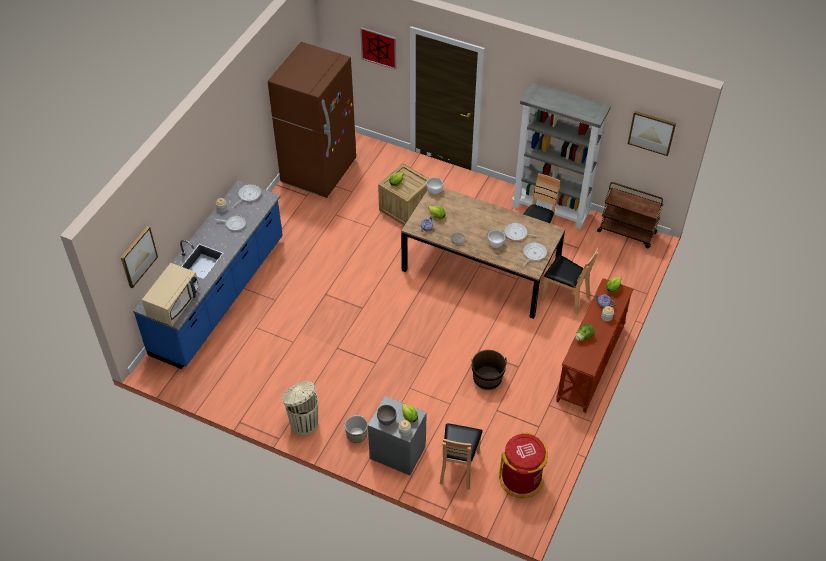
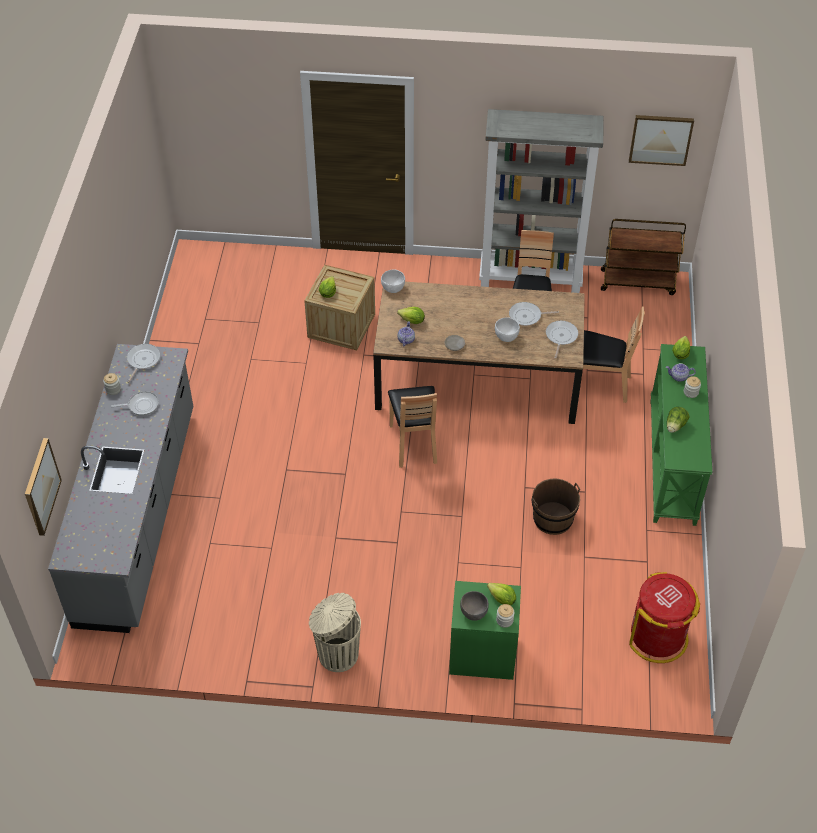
camera: 20 degrees left, 0 degrees up
(174, 304) = (105, 542): beige microwave -> none
(219, 296) = (138, 515): blue counter -> grey counter
(319, 171) = (201, 307): brown fridge -> none
(357, 435) = (417, 648): planter -> none
(378, 48) = (254, 113): picture -> none
(398, 452) = (482, 653): grey nightstand -> green nightstand
(458, 467) = (571, 648): brown chair -> brown chair (414, 443)
(591, 364) = (673, 461): brown console table -> green console table

